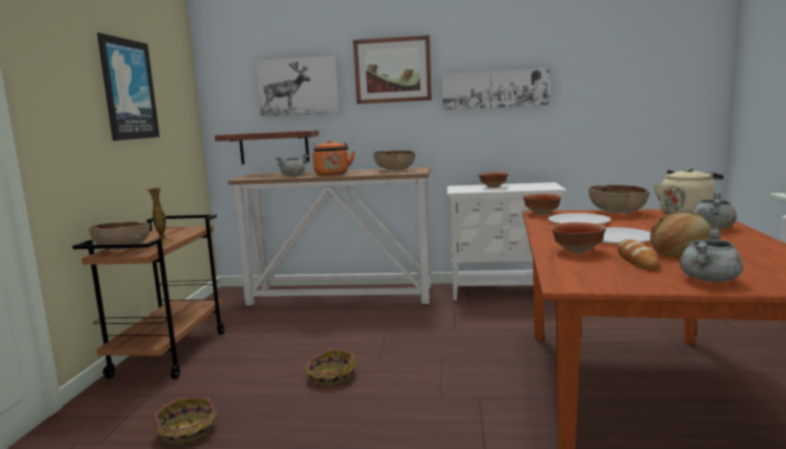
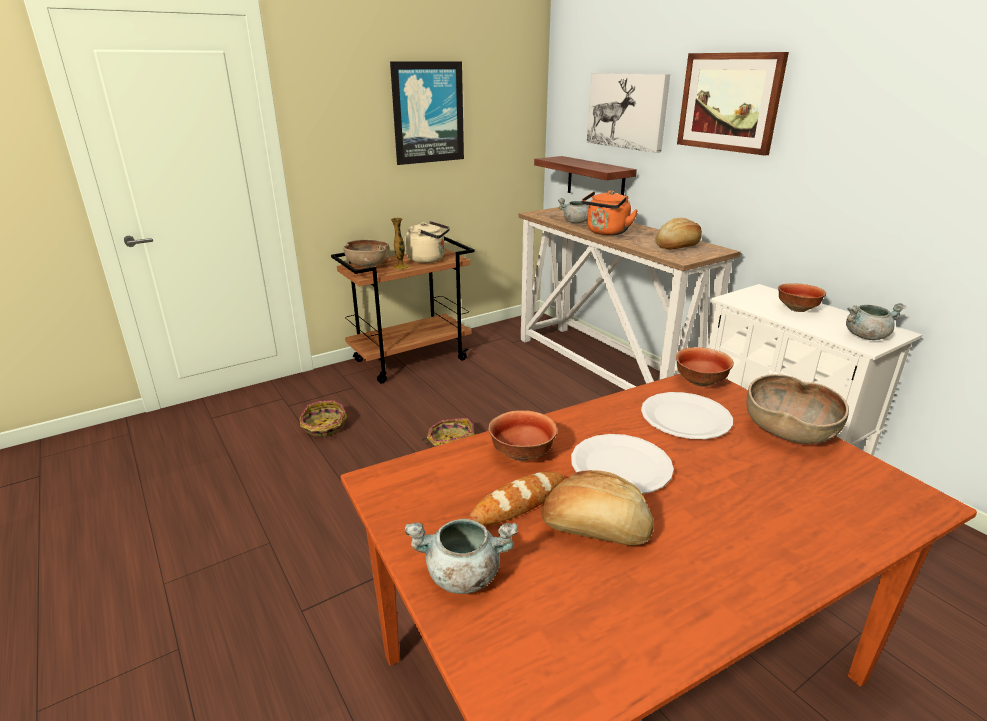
camera: 50 degrees right, 15 degrees up
(394, 170) = (678, 246): brown bowl -> bread
(495, 89) = (866, 154): picture -> none
(687, 214) = (879, 494): beige kettle -> beige kettle (428, 259)
(712, 227) = (799, 536): grey cooking pot -> grey cooking pot (866, 336)

